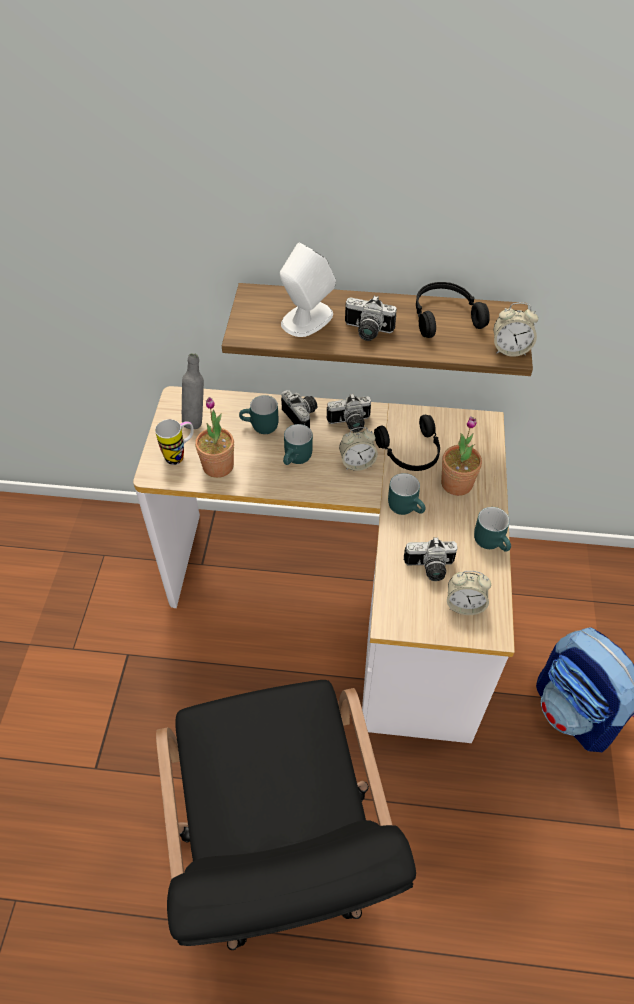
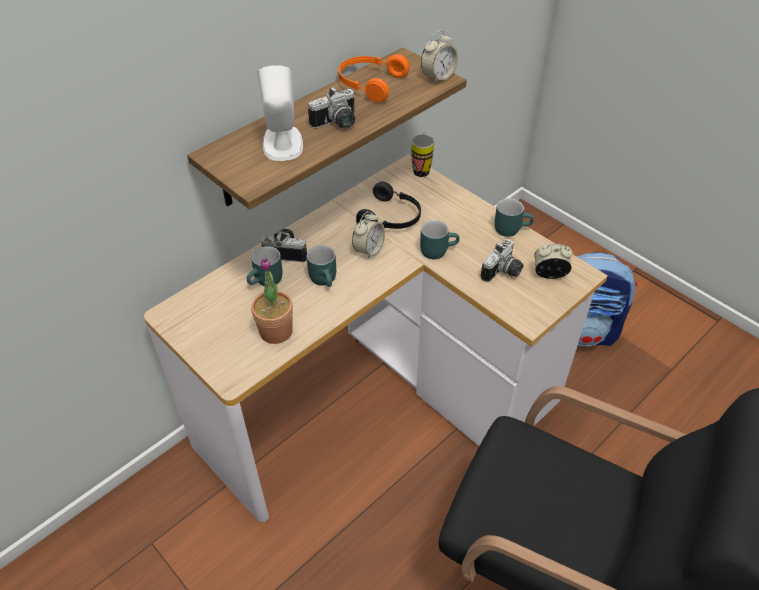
camera: 50 degrees left, 5 degrees down
(180, 455) = (234, 349): mug -> mug (421, 169)
(196, 420) = (208, 316): grey bottle -> none
(350, 424) = (327, 230): camera -> none
(444, 316) = (369, 84): black headphones -> orange headphones
(456, 483) = (444, 213): potted plant -> none
(464, 604) = (549, 274): alarm clock -> alarm clock turned 135 degrees counterclockwise

